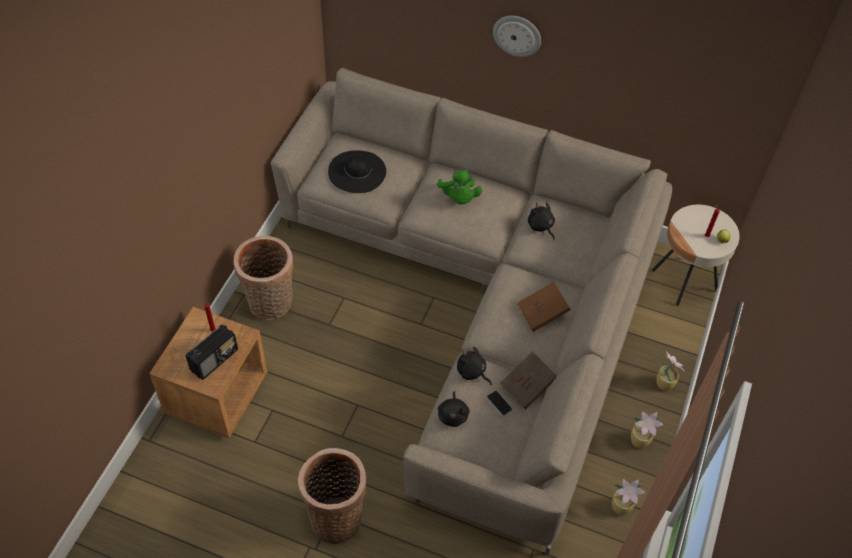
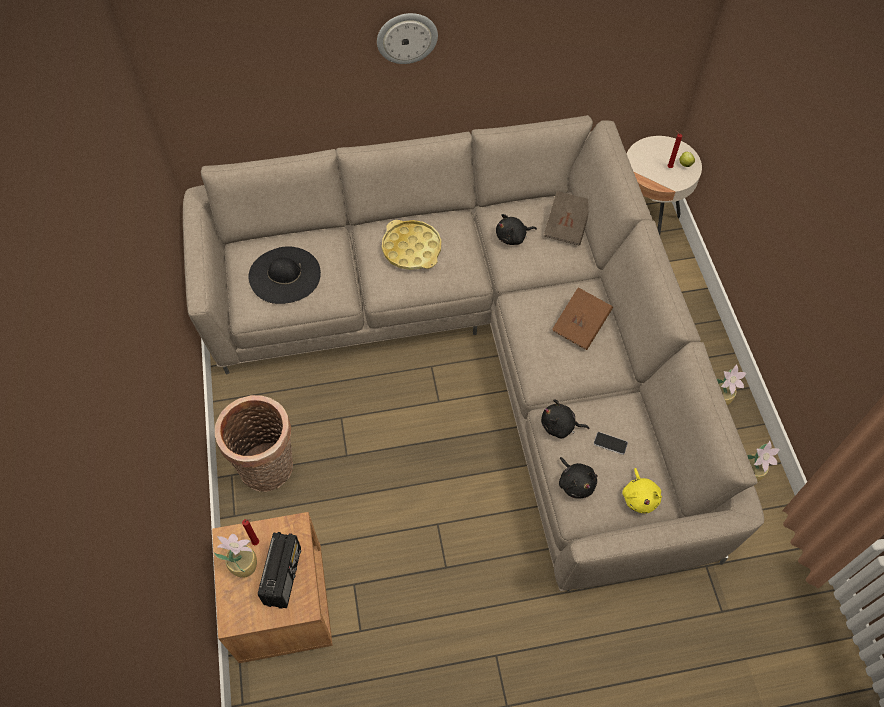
camera: 30 degrees left, 5 degrees up
(336, 516) = (502, 657): basket -> none
(459, 198) = (411, 249): green plush toy -> yellow tray
(492, 450) = (640, 497): none -> yellow plush toy
(527, 387) = (623, 410): brown book -> brown book (566, 226)
(541, 226) = (512, 237): black plush toy -> black plush toy turned 45 degrees counterclockwise
(664, 383) = (699, 331): potted plant -> potted plant (244, 565)

